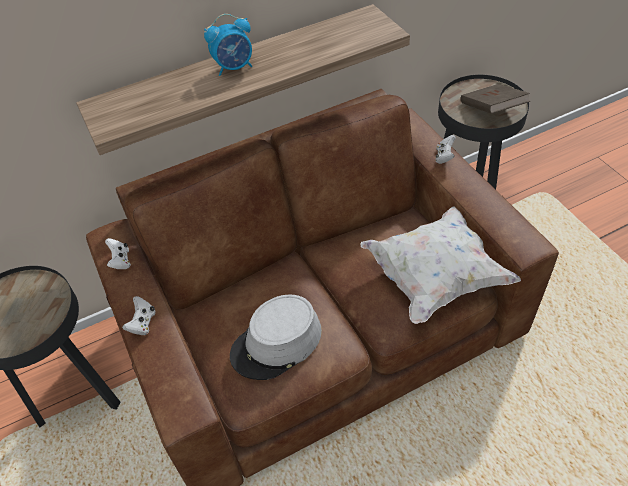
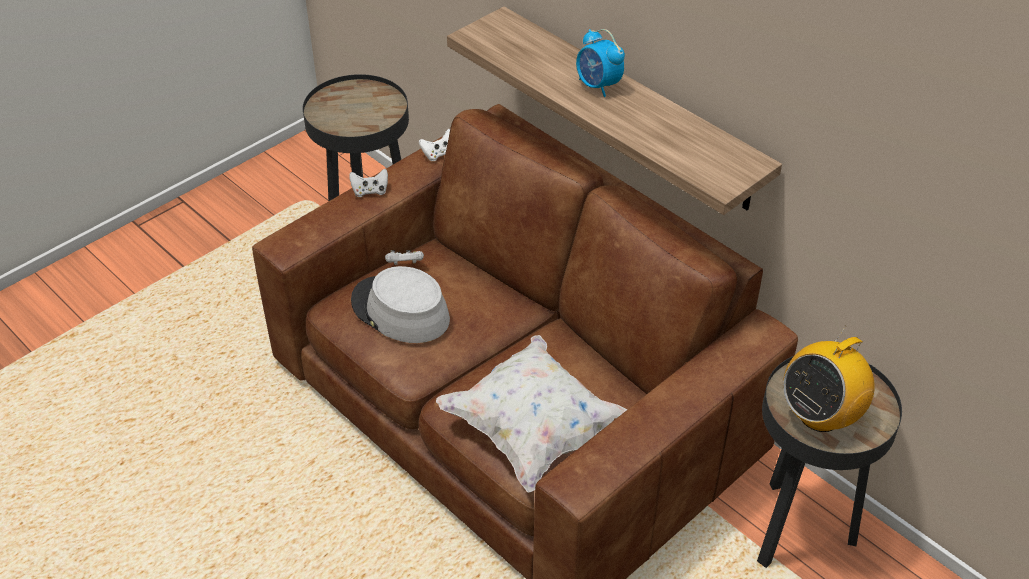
camera: 70 degrees right, 5 degrees down
(444, 157) = (705, 381): white game controller -> white game controller (405, 264)
(491, 110) = (820, 415): brown book -> radio

